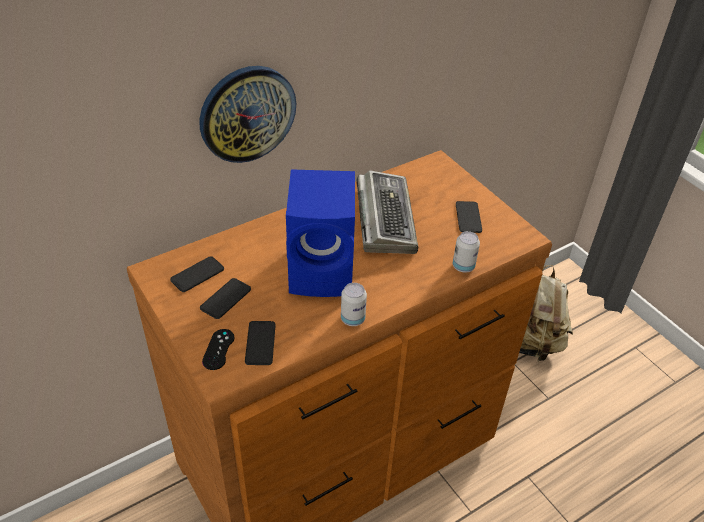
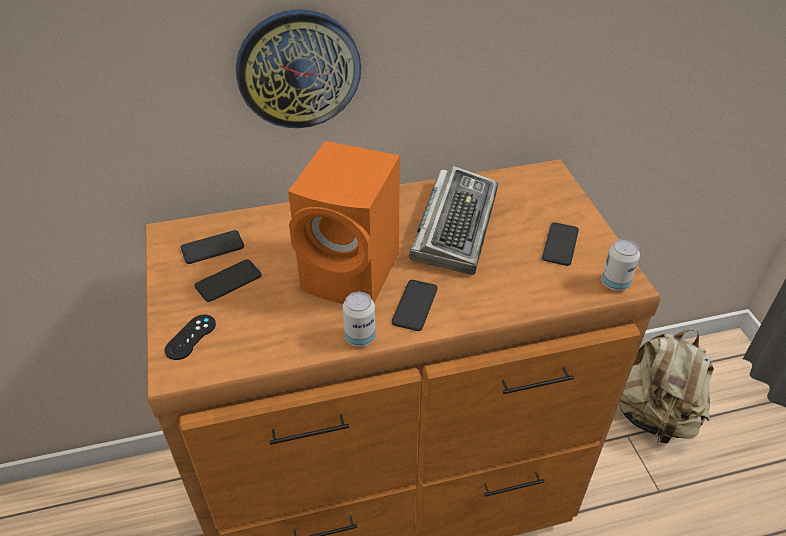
camera: 20 degrees right, 0 degrees up
(260, 343) = (240, 341): phone -> phone (415, 305)
(324, 271) = (354, 273): blue speaker -> orange speaker
(463, 266) = (527, 303): can -> can (615, 283)

